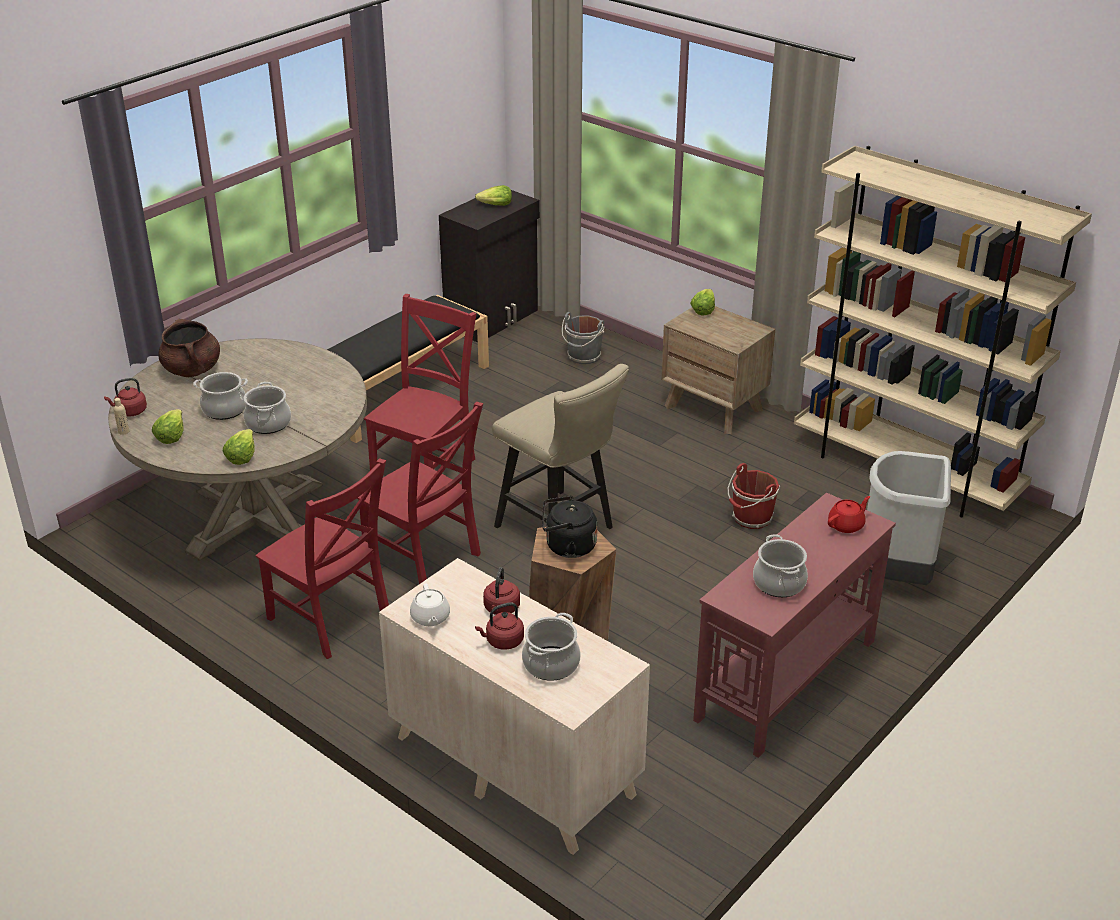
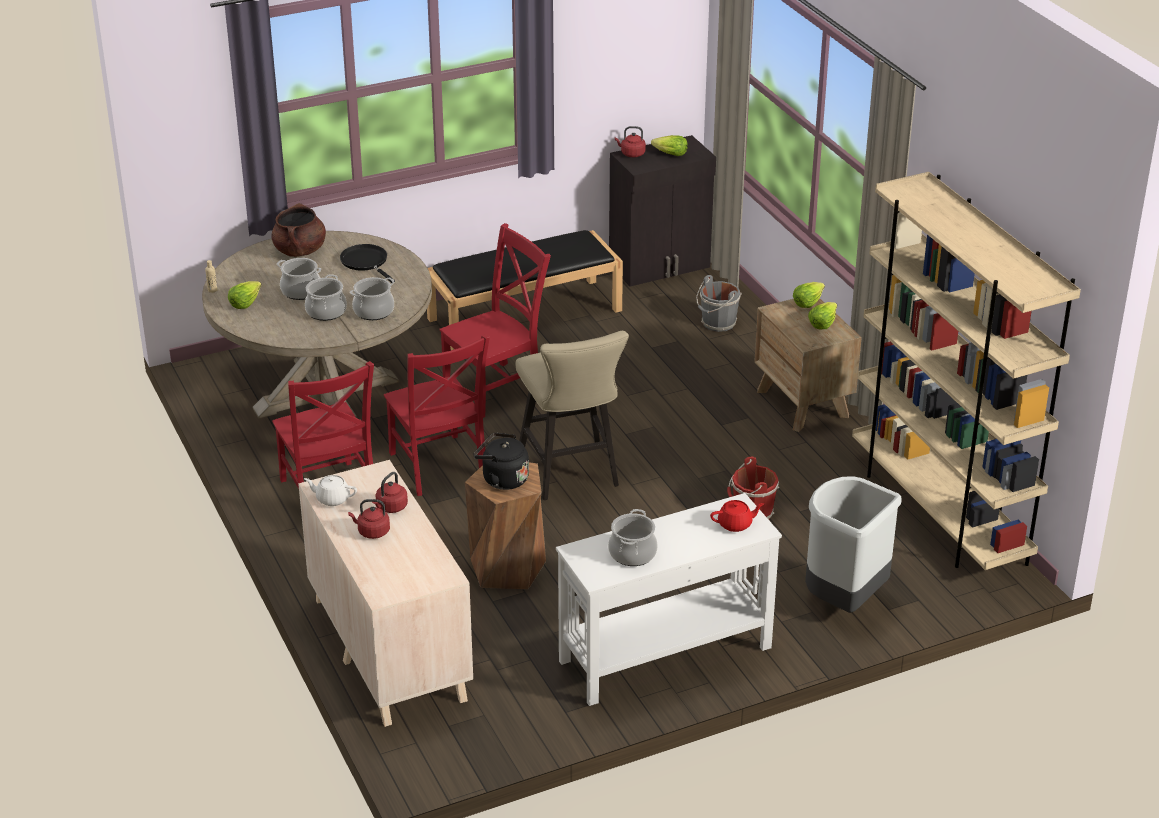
camera: 25 degrees right, 0 degrees up
(130, 412) = (228, 274): red kettle -> red kettle (631, 154)
(241, 456) = (286, 333): lettuce -> lettuce (822, 323)
(272, 365) = (366, 262): none -> black frying pan
(430, 618) = (332, 499): white teapot -> white teapot turned 90 degrees clockwise
(551, 664) = (394, 559): cooking pot -> cooking pot (373, 311)
(785, 680) = (664, 654): red console table -> white console table

